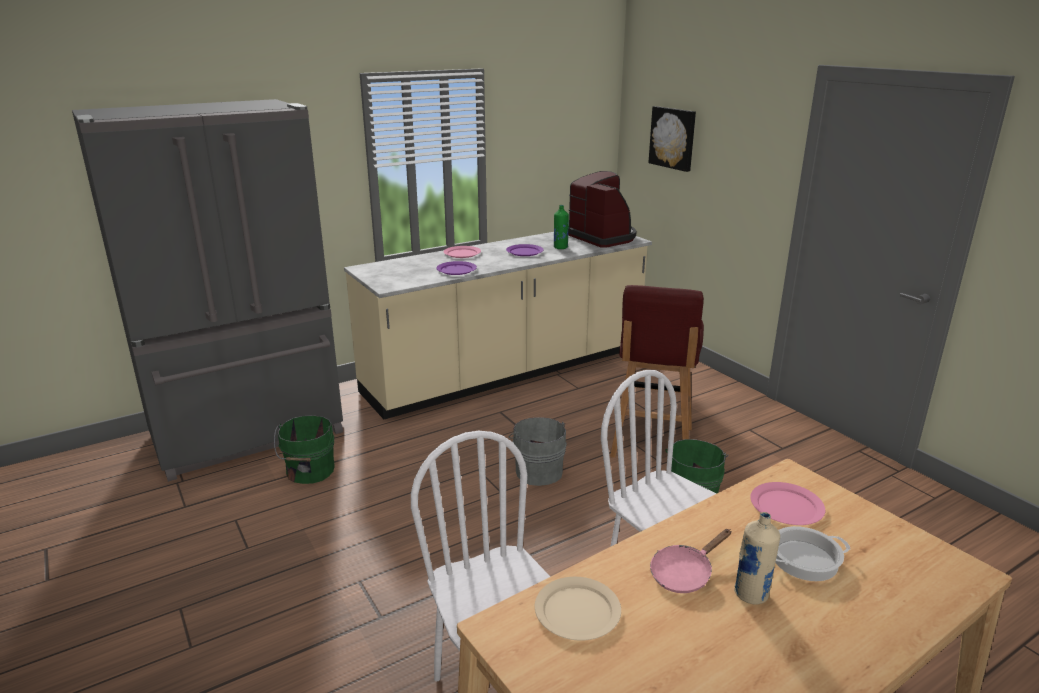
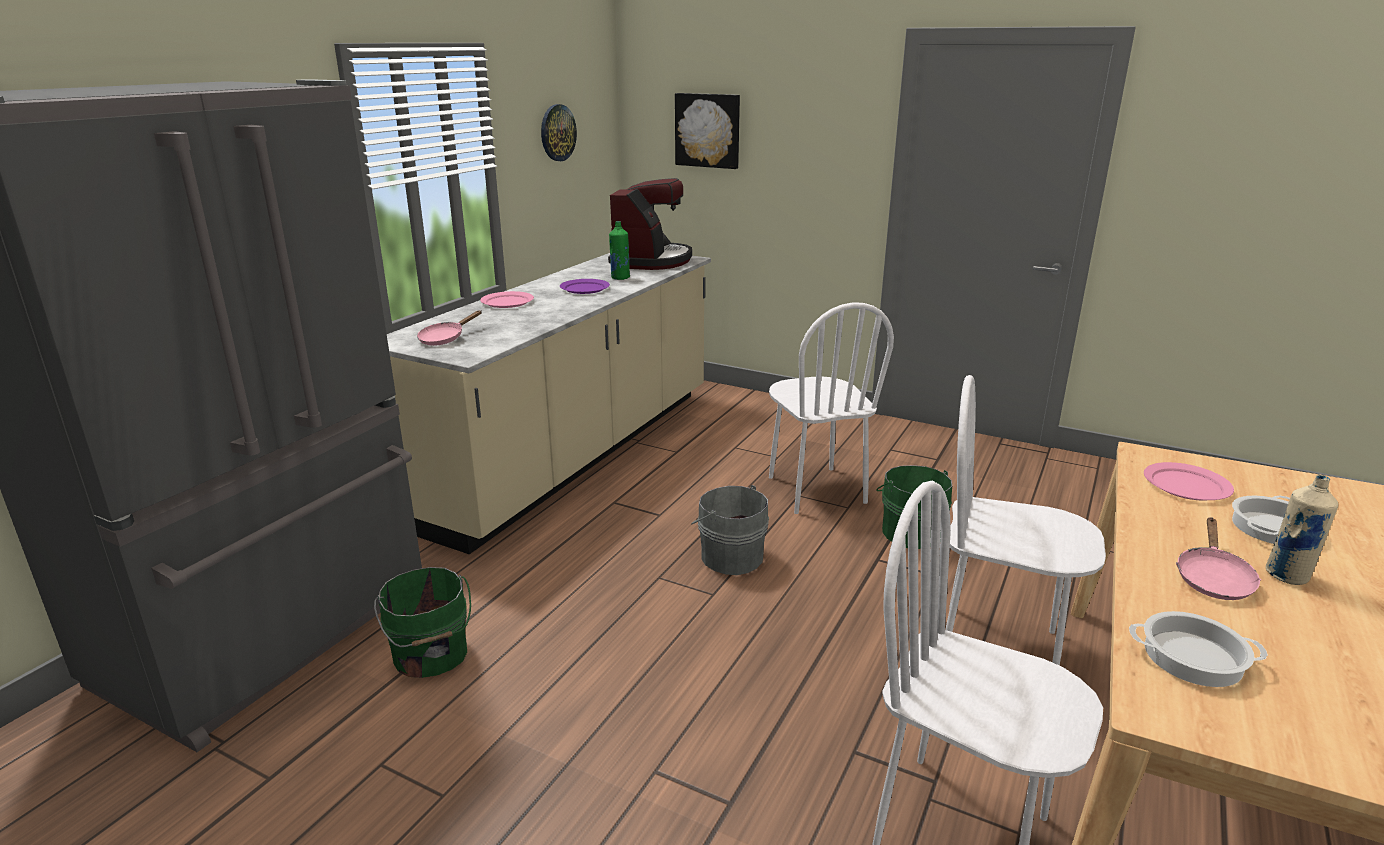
camera: 30 degrees left, 0 degrees up
(392, 272) = (445, 339): none -> pink frying pan
(456, 270) = (531, 321): purple plate -> none
(550, 132) = (557, 132): none -> wall clock
(578, 611) = (1193, 657): beige plate -> cooking pot
(603, 237) = (651, 260): coffee machine -> coffee machine turned 75 degrees clockwise
(651, 443) = (815, 490): red stool -> white chair

